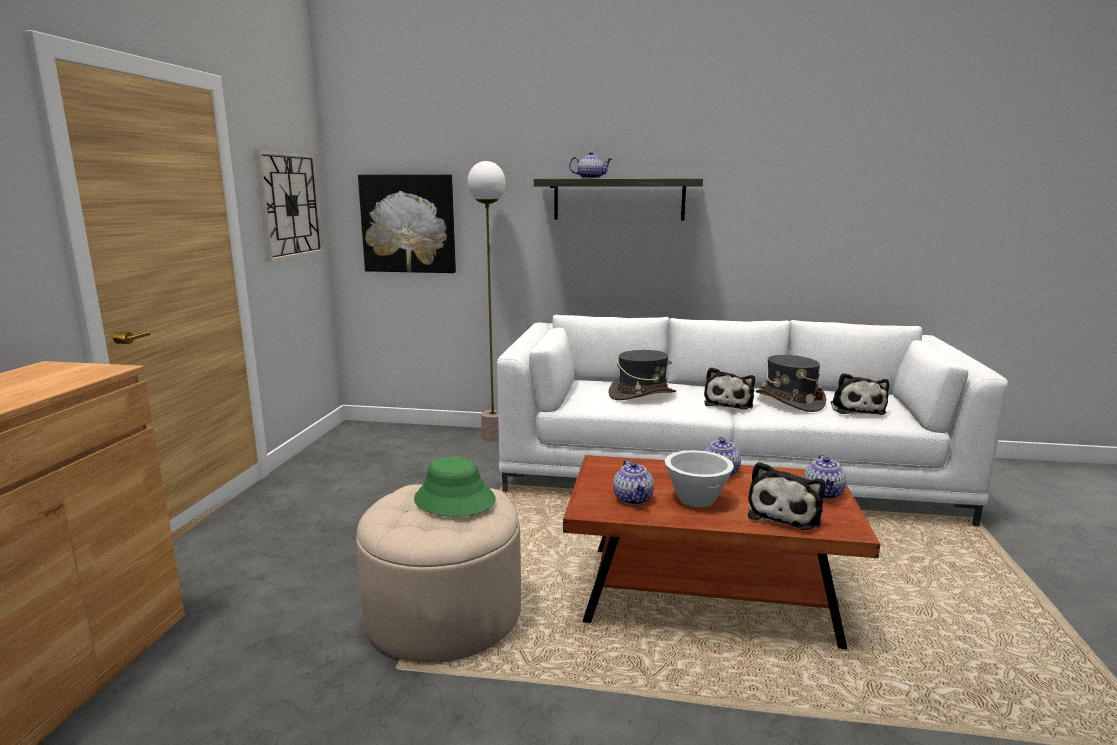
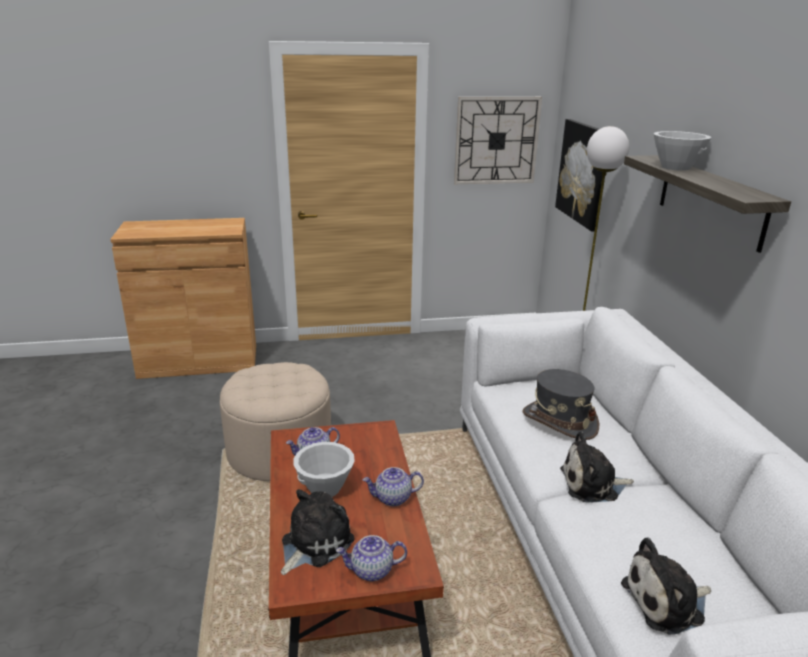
camera: 70 degrees right, 10 degrees up
(454, 500) = (286, 385): green hat -> none
(590, 178) = (675, 167): teapot -> white bowl
(785, 514) = (314, 543): plush toy -> plush toy turned 120 degrees clockwise
(789, 401) = (638, 532): grey hat -> none

